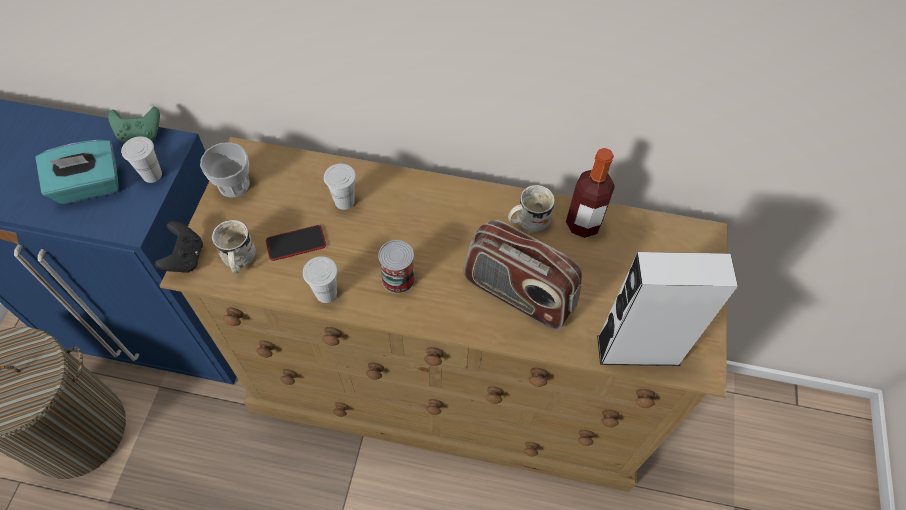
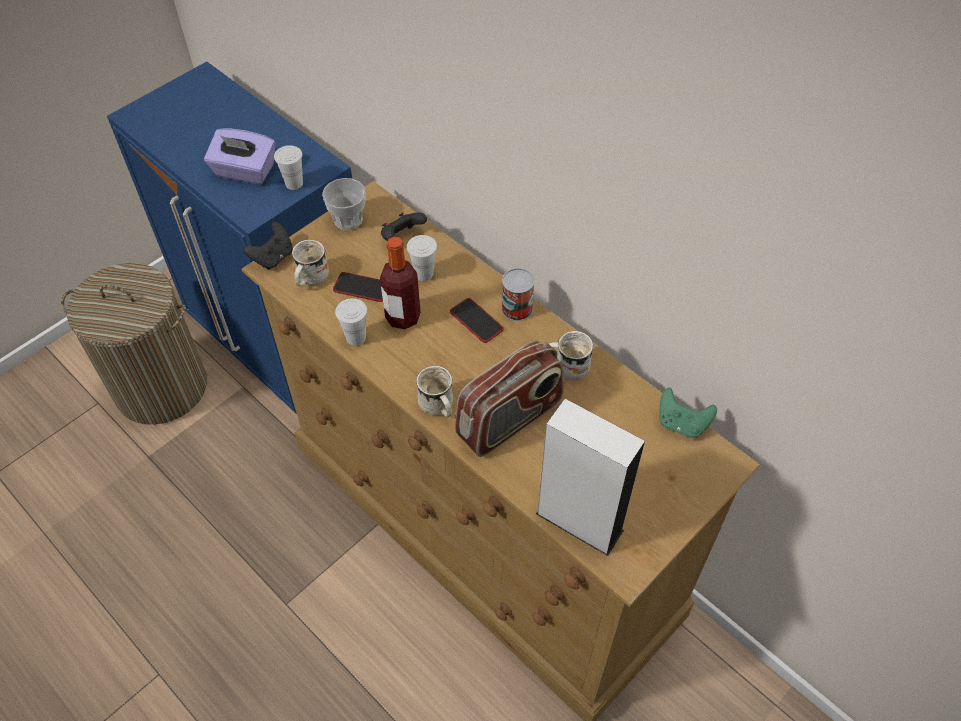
camera: 35 degrees right, 5 degrees down
(89, 186) = (244, 171): turquoise tissue box -> purple tissue box
(141, 135) = (307, 149): green game controller -> green game controller (681, 424)
(298, 177) = (402, 237): none -> black game controller
(398, 278) = (420, 355): can -> can (517, 308)
(423, 221) = (476, 321): none -> phone
(449, 317) = (438, 407): none -> white mug
(518, 294) = (510, 419): radio -> radio turned 105 degrees counterclockwise
(583, 224) = (615, 393): bottle -> bottle (403, 317)

